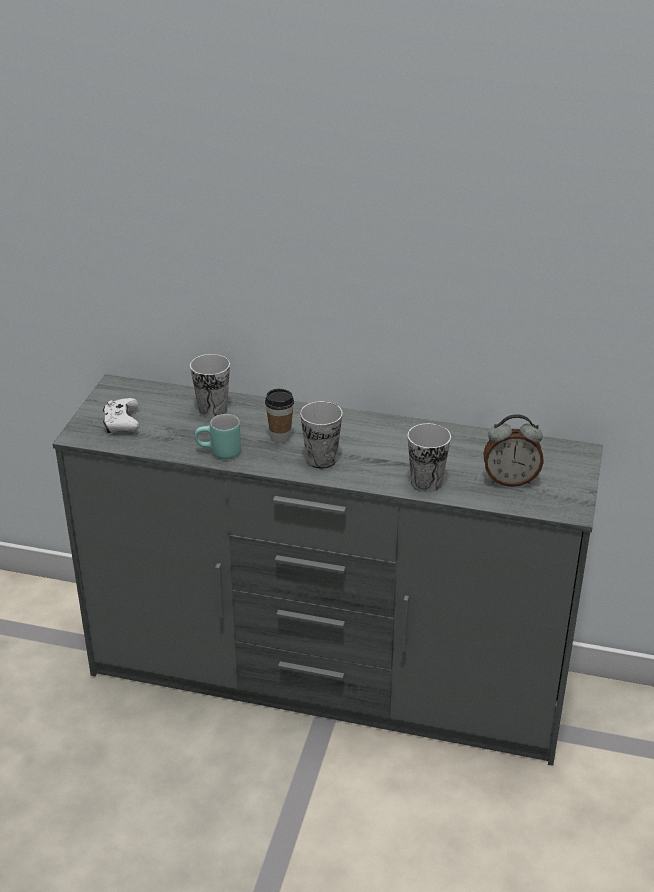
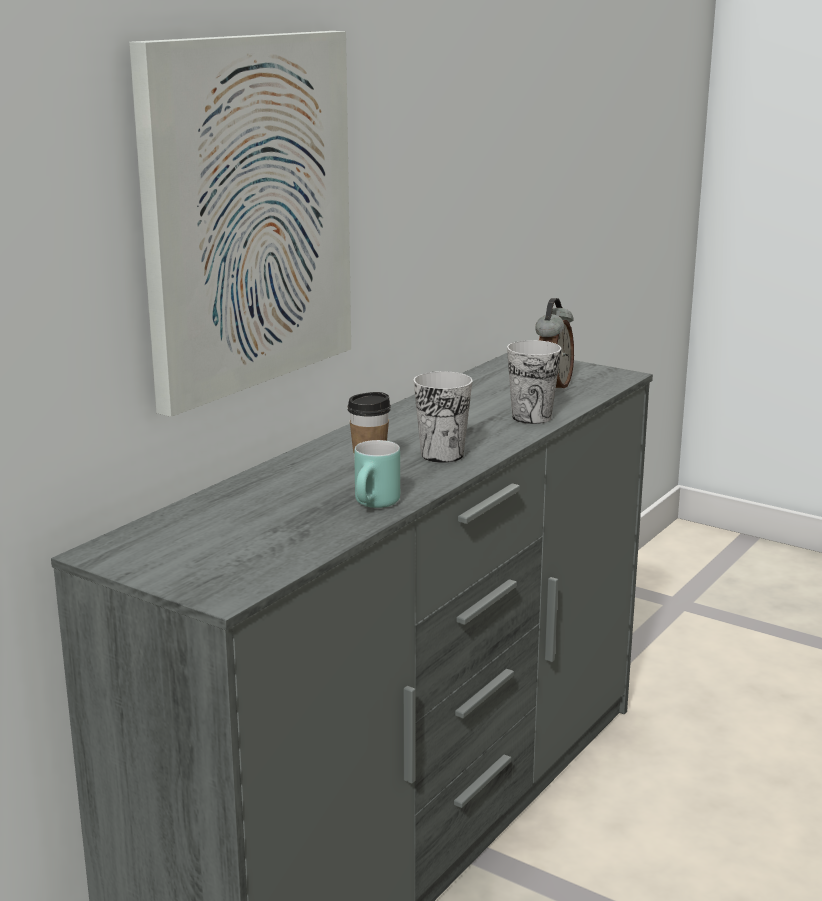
camera: 70 degrees left, 15 degrees down
(122, 423) = (225, 559): white game controller -> none
(212, 409) = (256, 496): cup -> none
(277, 248) = (246, 214): none -> picture

